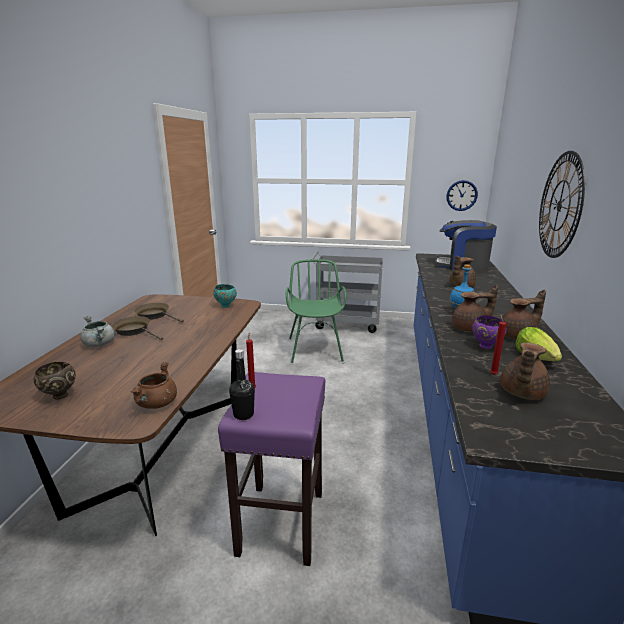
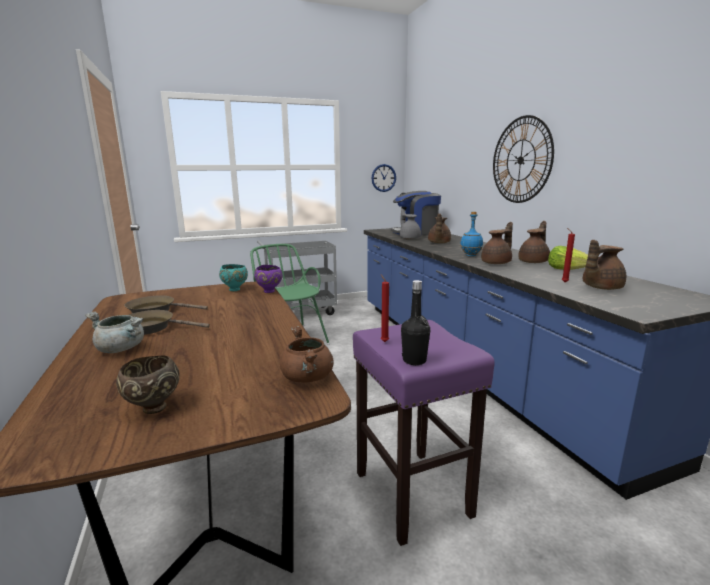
camera: 30 degrees left, 5 degrees down
(440, 274) = (409, 238): none -> grey teapot
(486, 347) = (528, 270): purple bowl -> purple bowl (269, 291)
(521, 393) = (600, 287): brown teapot -> brown teapot turned 60 degrees clockwise

